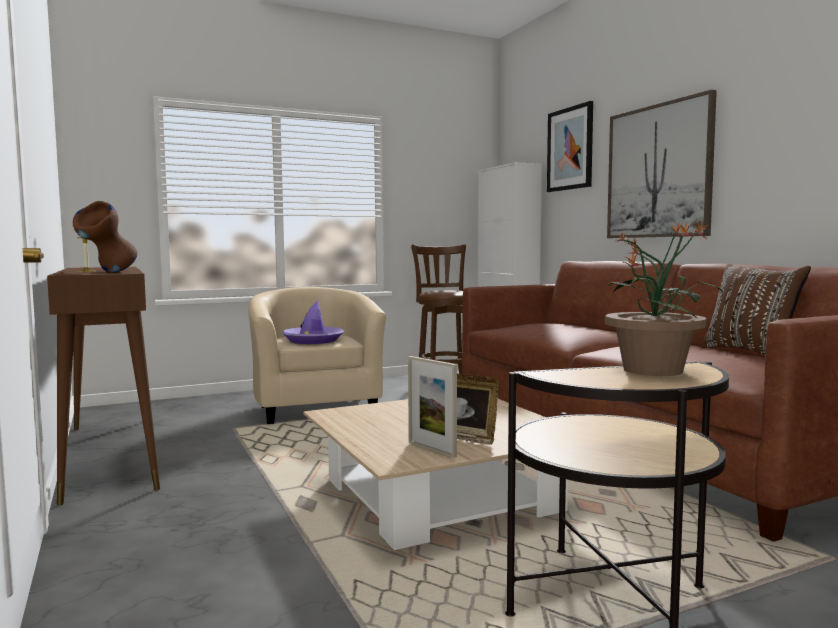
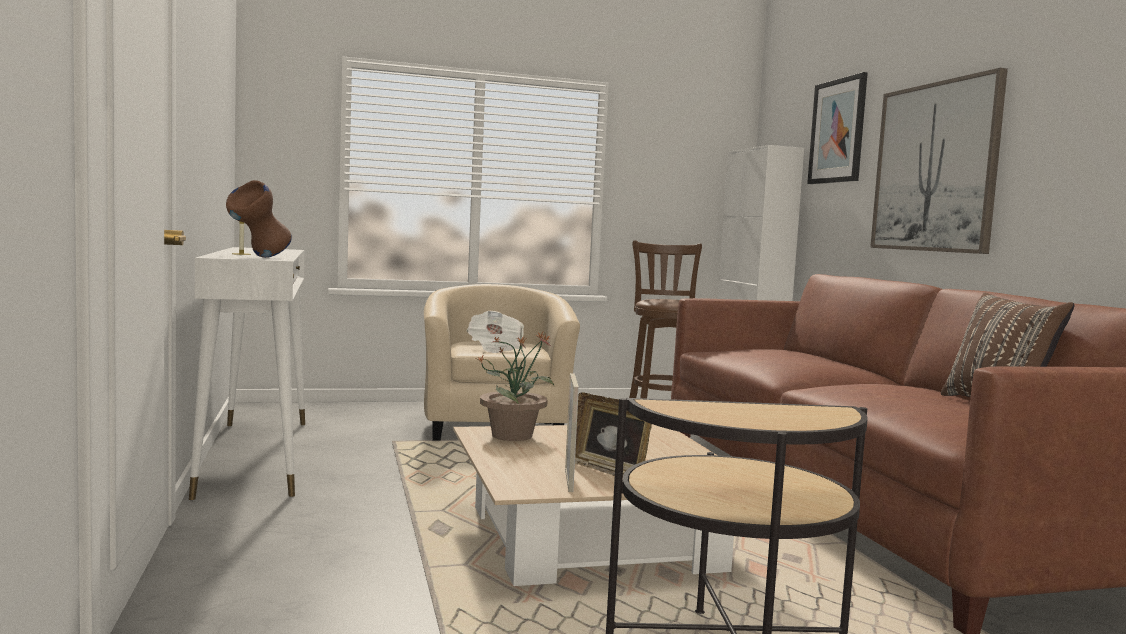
camera: 10 degrees right, 0 degrees up
(110, 454) = (256, 455): brown console table -> white console table
(313, 340) = (495, 348): purple hat -> newspaper
(431, 449) = (569, 480): picture frame -> picture frame turned 150 degrees counterclockwise
(653, 370) = (784, 410): potted plant -> potted plant (513, 435)

